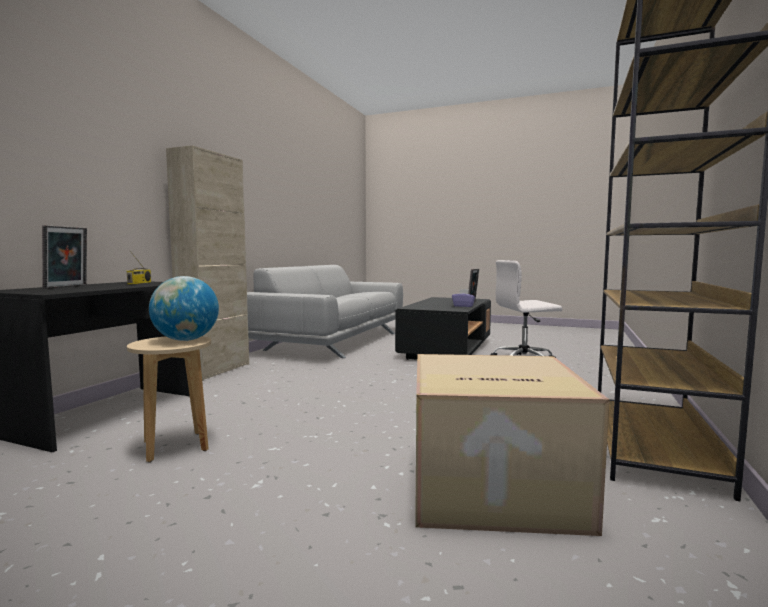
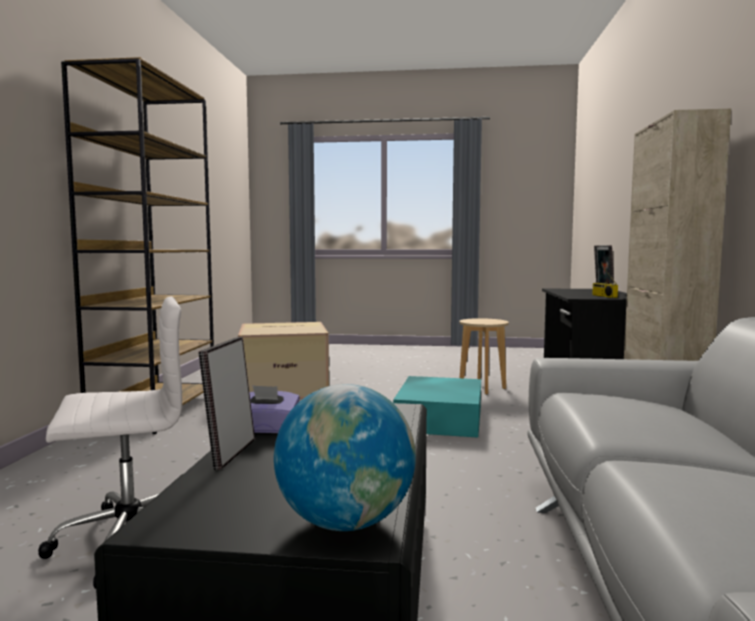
camera: 165 degrees right, 0 degrees up
(186, 340) = (478, 322): globe -> globe (345, 522)
(313, 404) = (440, 418): none -> turquoise storage box

